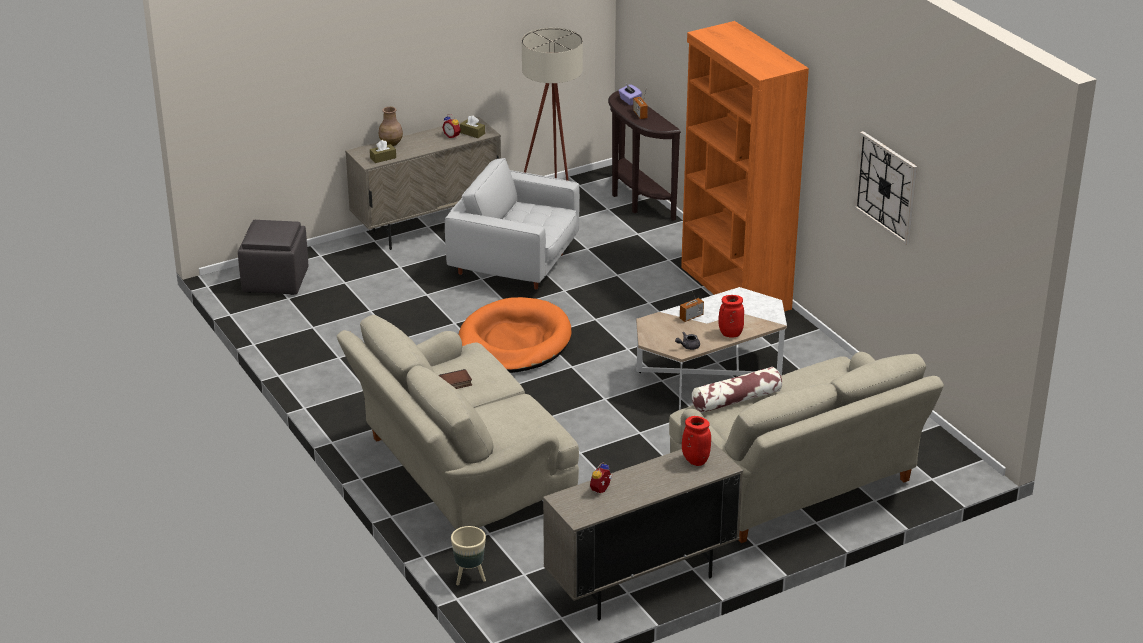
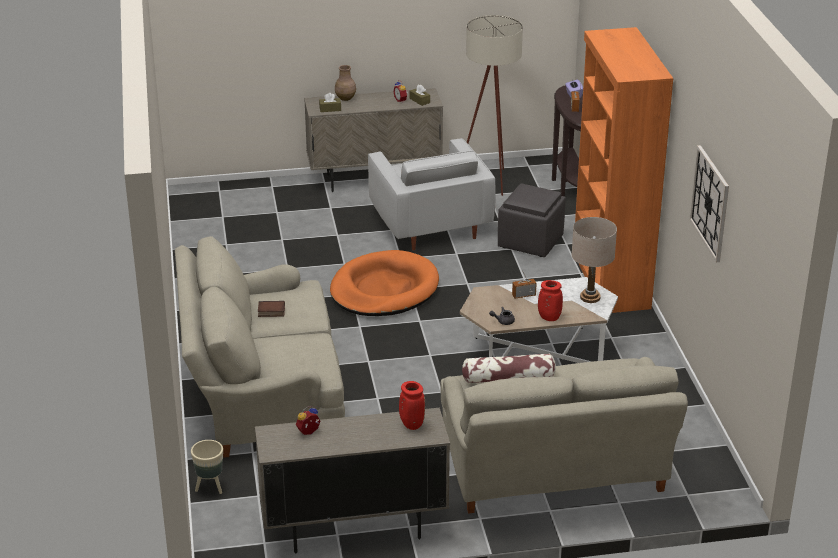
camera: 20 degrees right, 0 degrees up
(275, 280) = (222, 200): grey ottoman -> grey ottoman (530, 241)
(516, 264) = (429, 223): white armchair -> white armchair turned 150 degrees counterclockwise
(756, 306) = (590, 297): none -> beige table lamp

